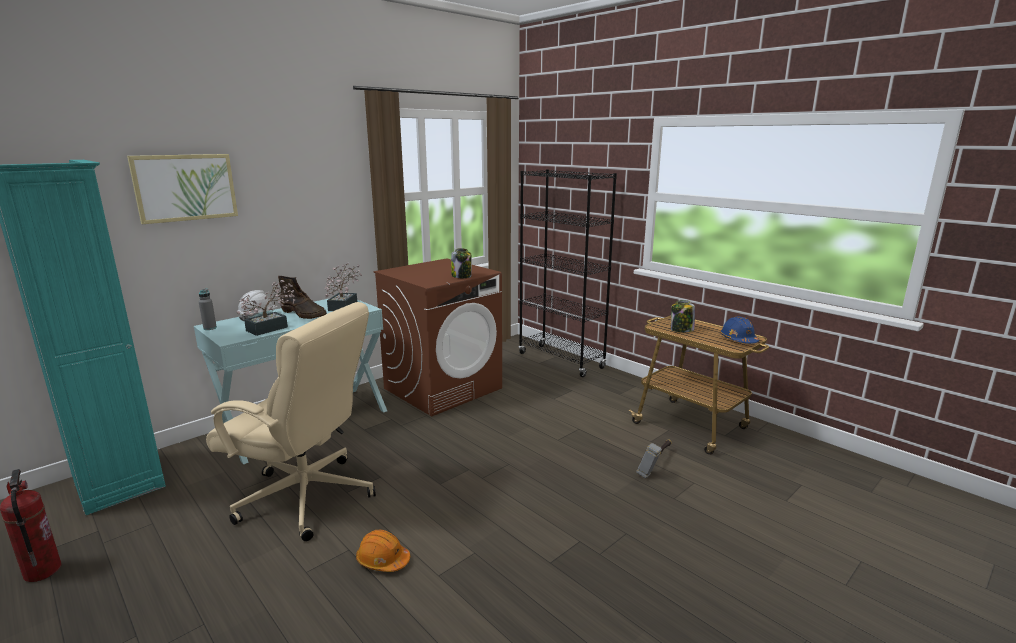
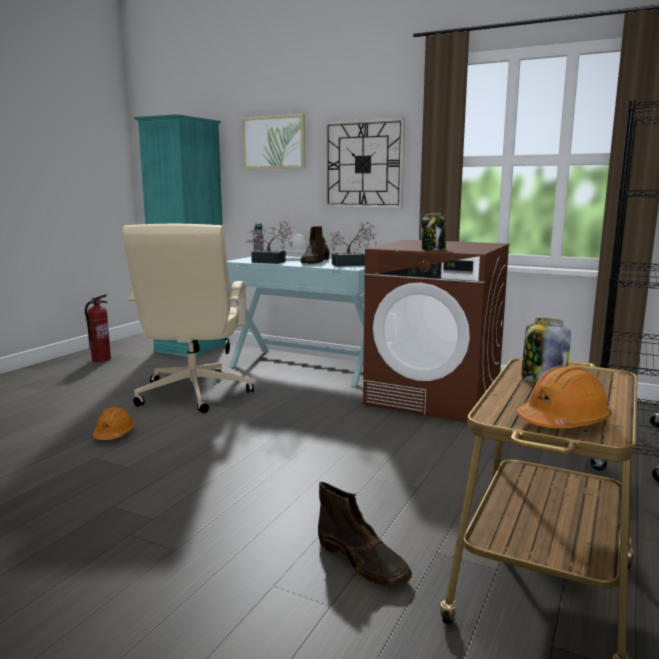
camera: 70 degrees right, 5 degrees down
(306, 206) = (363, 164): none -> wall clock
(656, 464) = (363, 562): hammer -> brown boot
(738, 340) = (563, 421): blue hard hat -> orange hard hat

